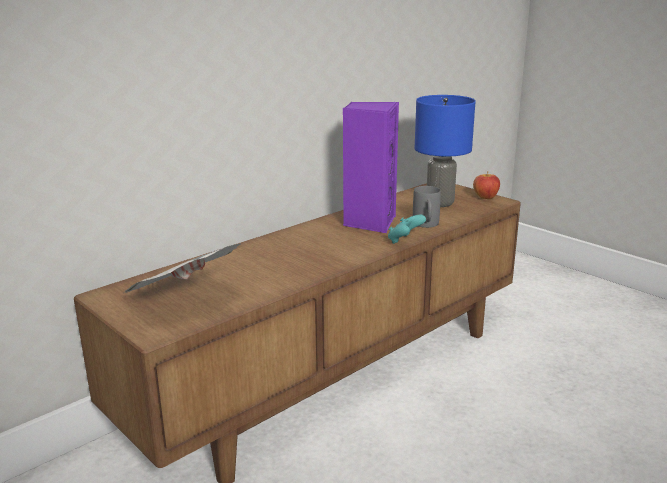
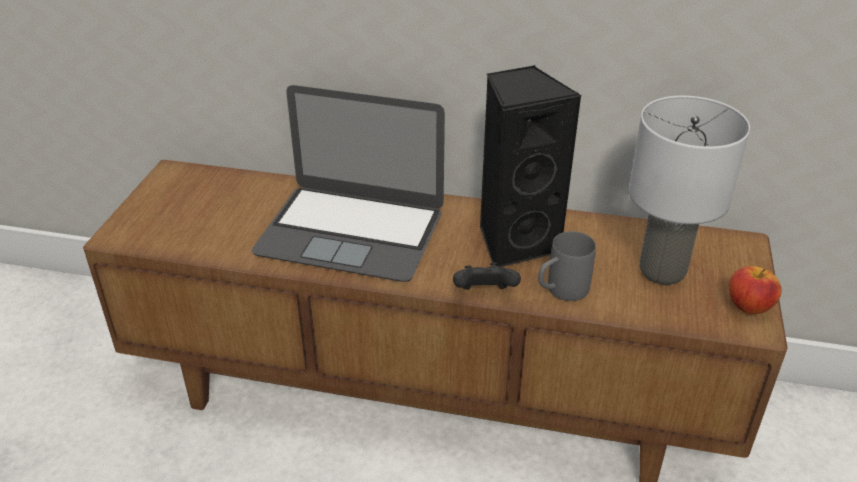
camera: 55 degrees right, 15 degrees up
(184, 298) = (197, 215): newspaper -> none
(291, 257) = (351, 232): none -> laptop
(369, 222) = (515, 242): purple speaker -> black speaker
(404, 241) = (484, 294): turquoise game controller -> black game controller
(440, 204) = (660, 274): blue table lamp -> white table lamp

